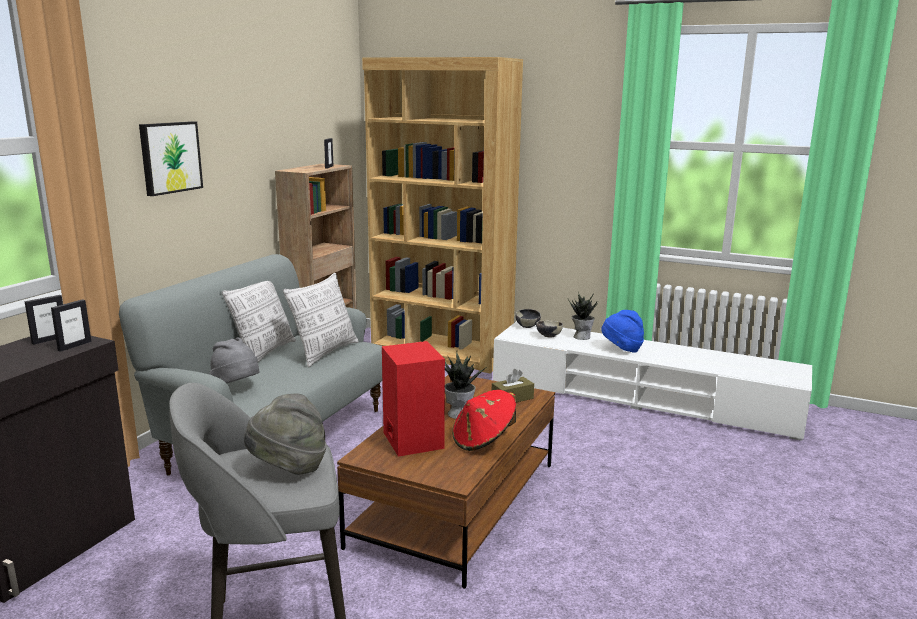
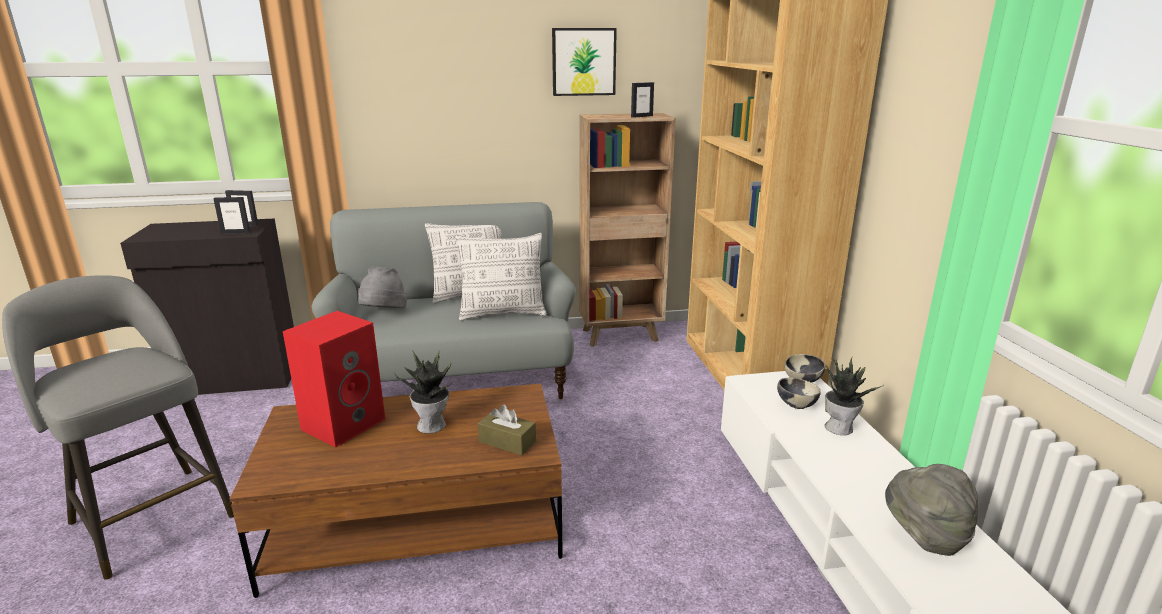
camera: 55 degrees right, 5 degrees up
(170, 157) = (434, 89): picture -> picture (583, 62)
(288, 468) = (107, 378): grey hat -> grey hat (924, 536)
(483, 440) = (373, 462): red hat -> none
(621, 349) = (852, 473): blue hat -> none

